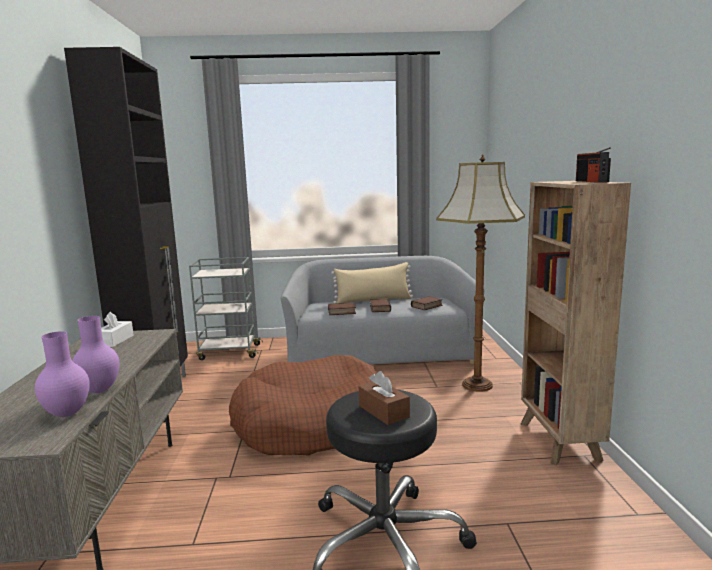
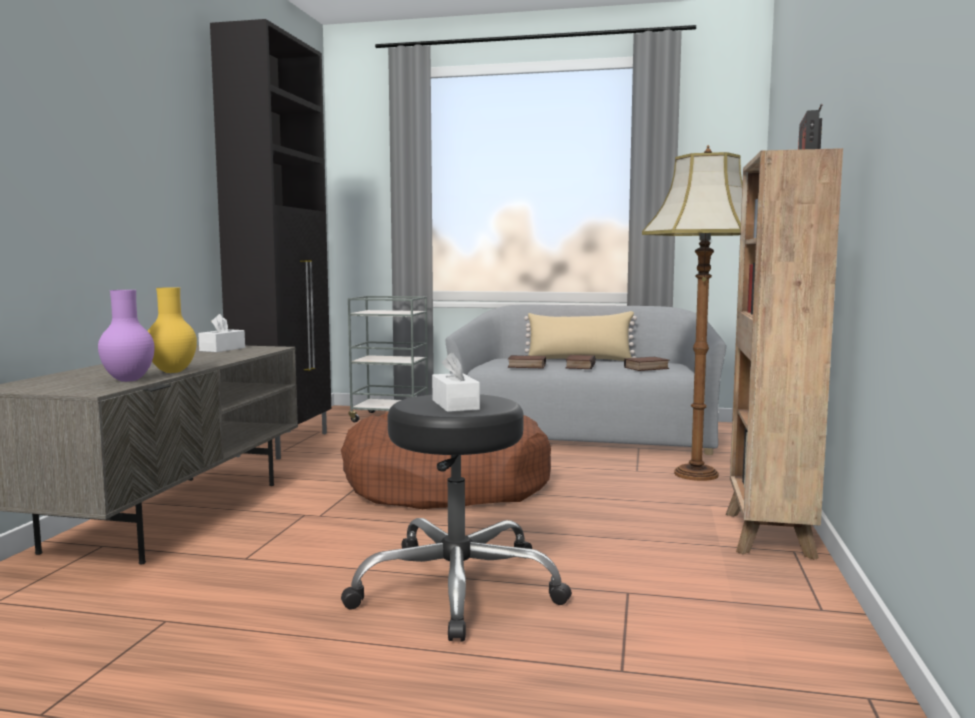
camera: 15 degrees right, 5 degrees down
(100, 390) = (174, 372): purple vase -> yellow vase
(383, 411) = (455, 405): brown tissue box -> white tissue box

